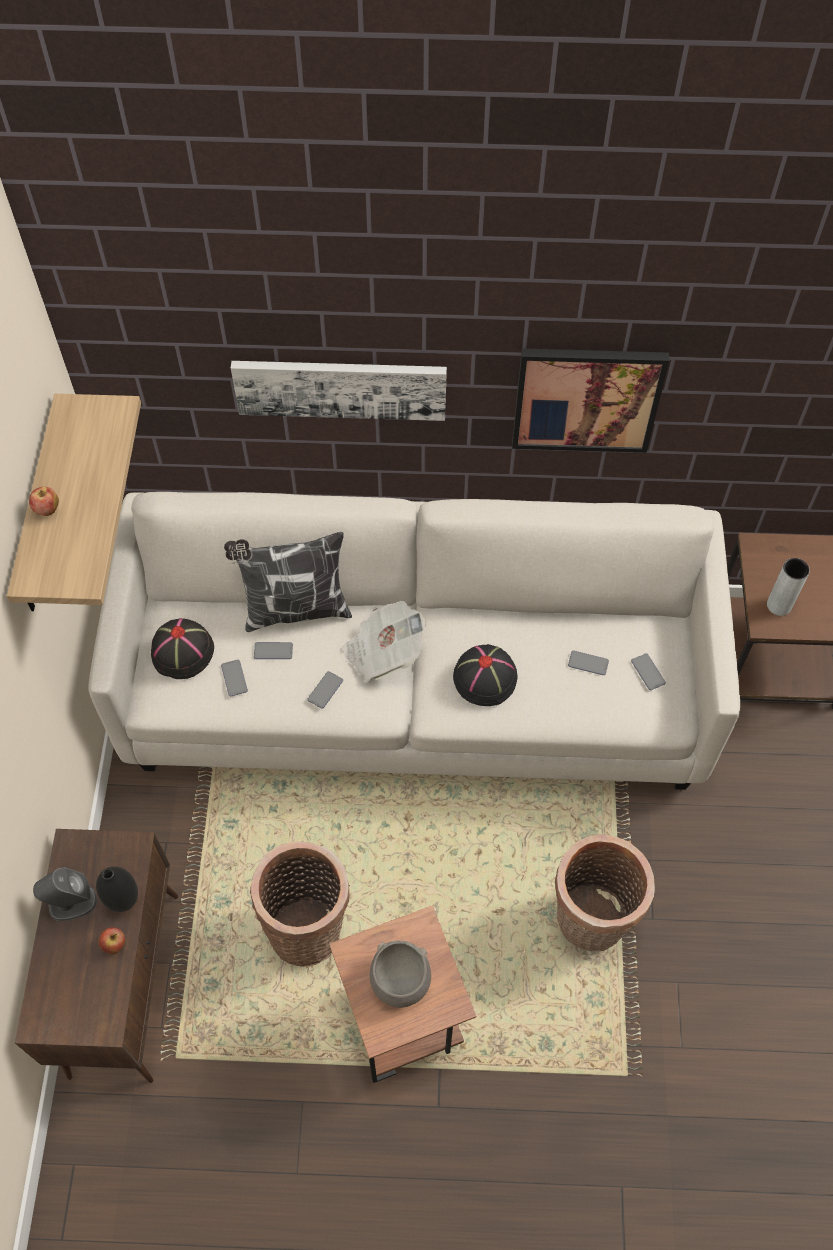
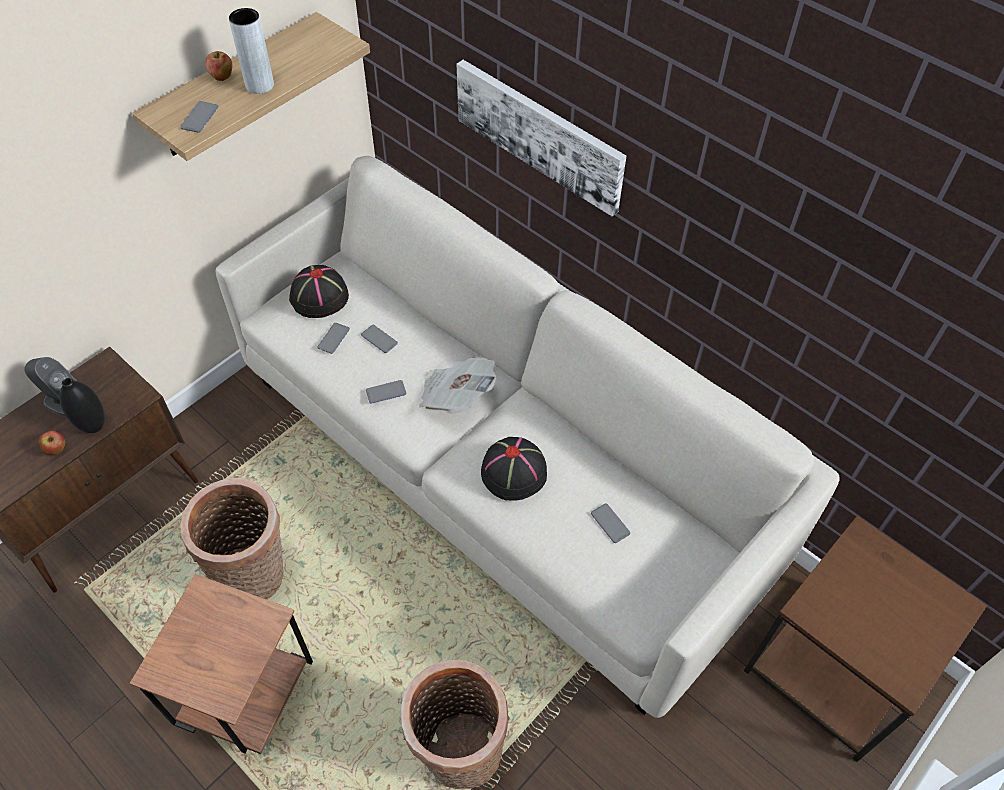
camera: 40 degrees right, 5 degrees down
(294, 610) = (424, 322): pillow -> none
(399, 980) = (211, 644): grey bowl -> none
(586, 398) = (744, 263): picture -> none
(648, 672) = (656, 569): phone -> phone (200, 118)
(779, 605) = (837, 604): grey vase -> grey vase (259, 85)

